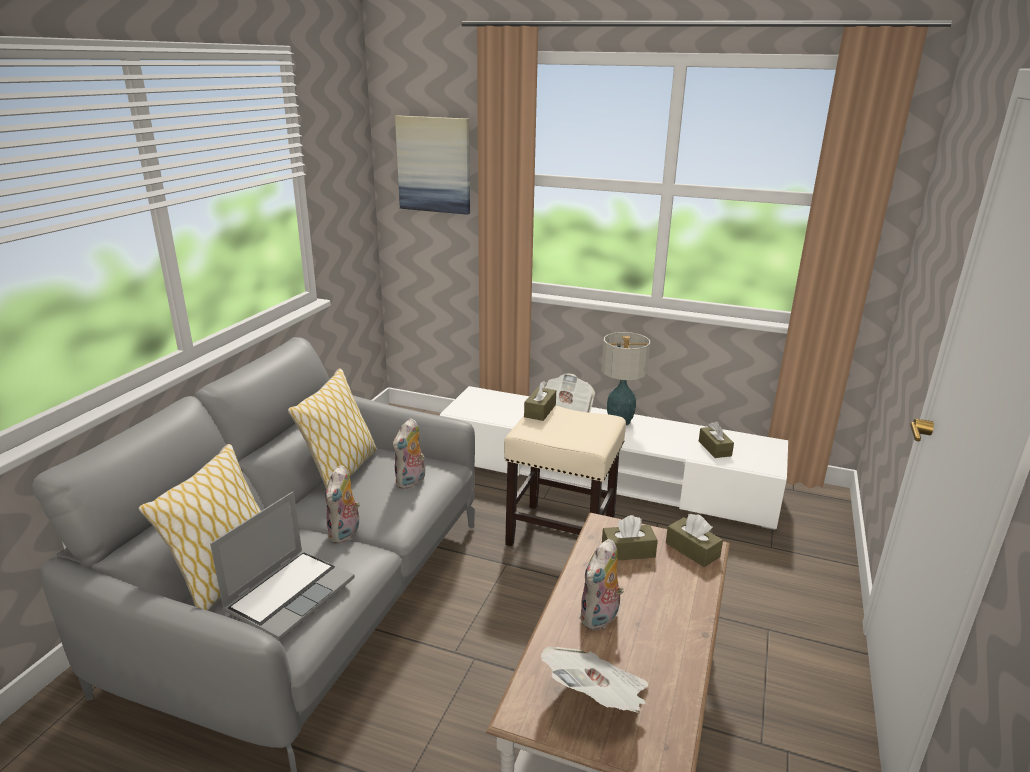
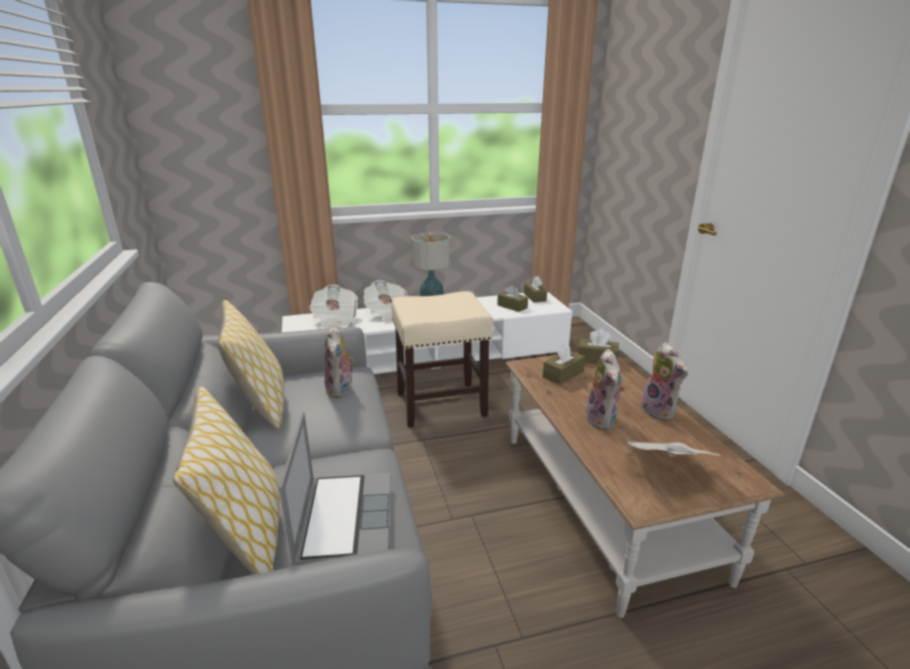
camera: 35 degrees left, 0 degrees up
(345, 534) = (326, 452): plush toy -> plush toy (660, 411)
(434, 164) = (204, 102): picture -> none
(509, 405) = (335, 320): none -> newspaper
(540, 411) = (407, 302): brown tissue box -> brown tissue box (535, 297)

